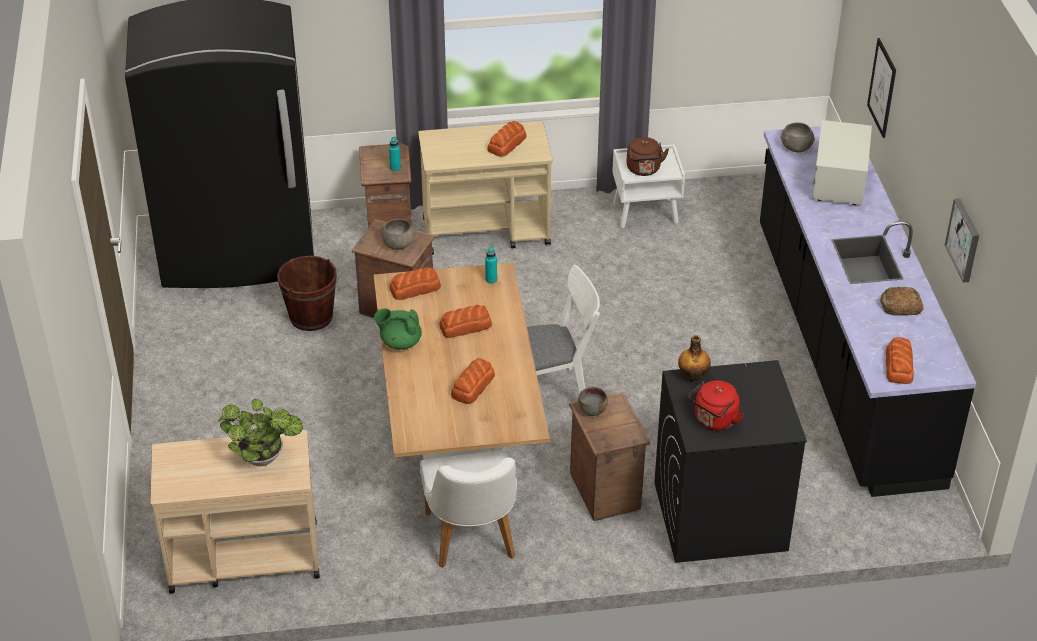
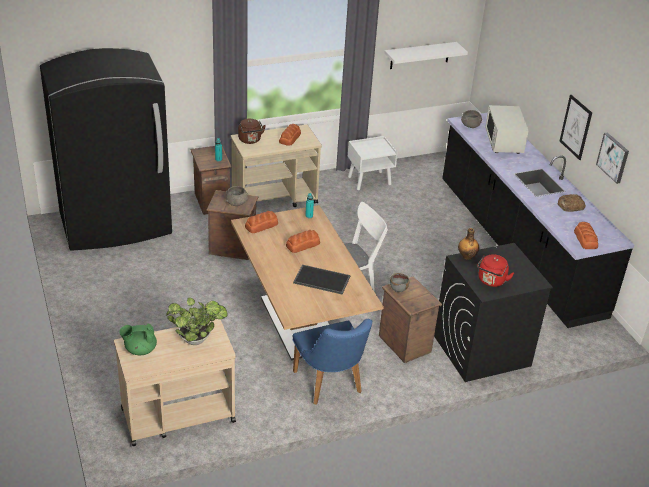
camera: 15 degrees left, 5 degrees down
(311, 317) = (177, 259): brown bucket -> none
(400, 342) = (263, 258): green teapot -> green teapot (140, 350)
(472, 386) = (321, 280): bread -> tray
(472, 542) = (330, 386): white chair -> blue chair
(644, 170) = (371, 151): brown kettle -> brown kettle (250, 140)
(737, 22) = (420, 55): none -> white shelf
(882, 88) = (523, 82): picture -> picture (575, 127)

